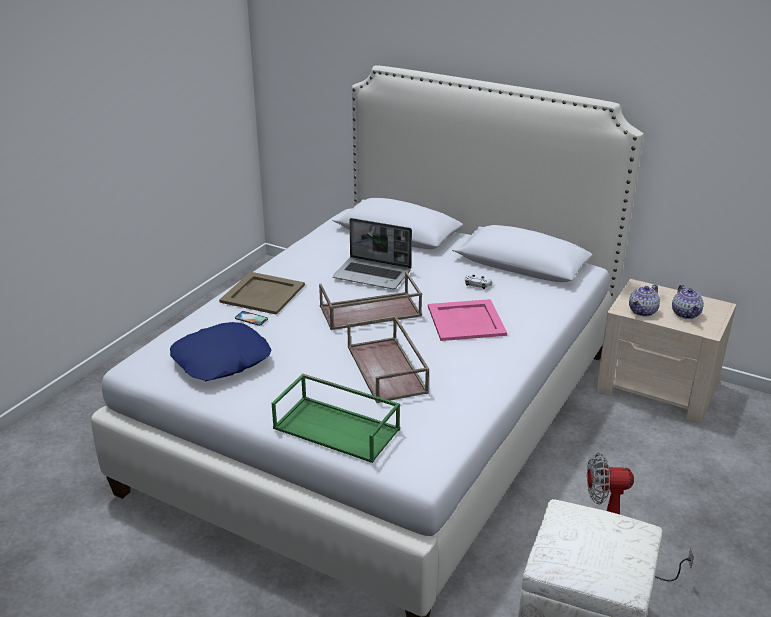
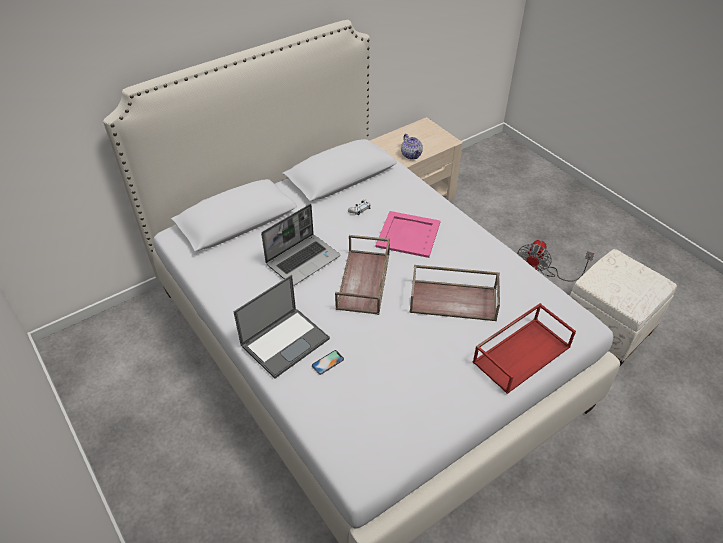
camera: 65 degrees left, 15 degrees up
(222, 360) = (390, 402): blue pillow -> none
(263, 293) = (285, 341): beige tray -> laptop
(338, 428) = (521, 353): green tray -> red tray
(685, 313) = (425, 140): teapot -> none

